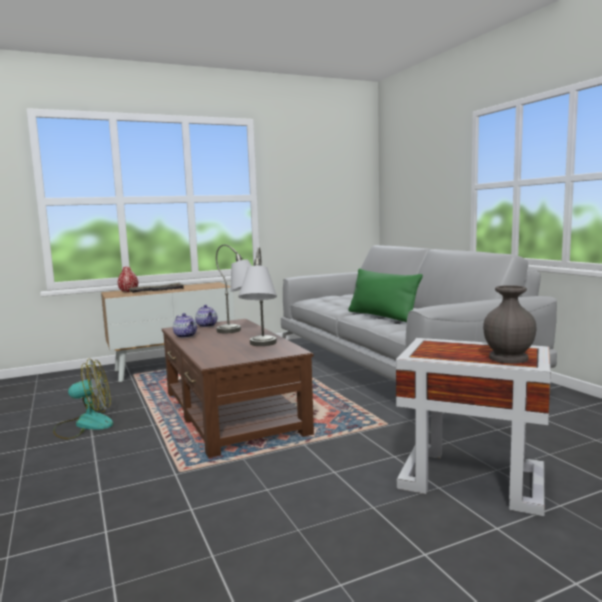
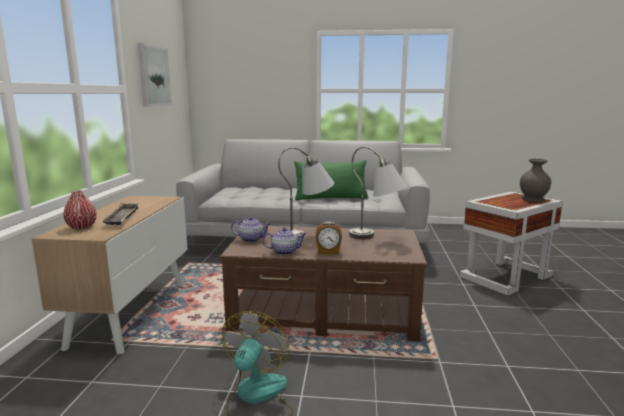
camera: 60 degrees left, 5 degrees up
(198, 343) = (328, 252): none -> alarm clock
(307, 184) = (153, 76): none -> picture

